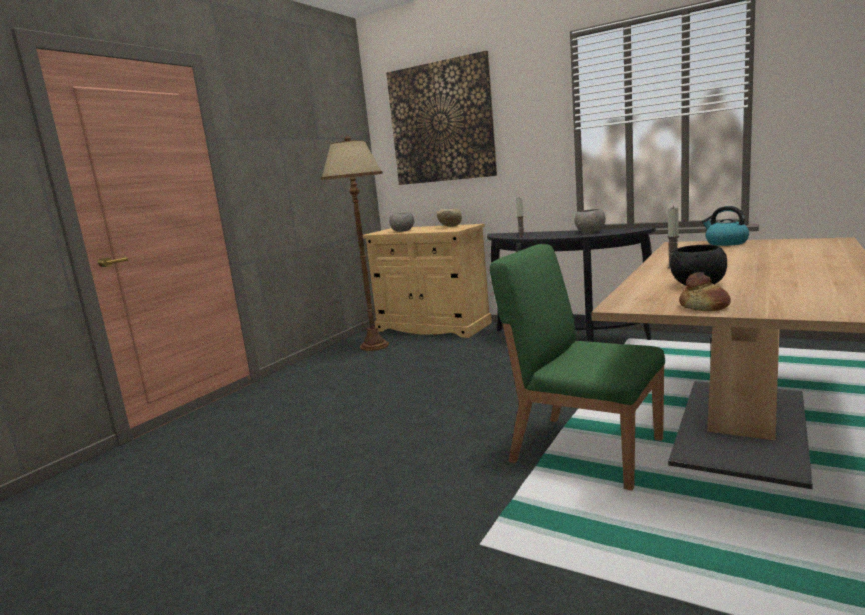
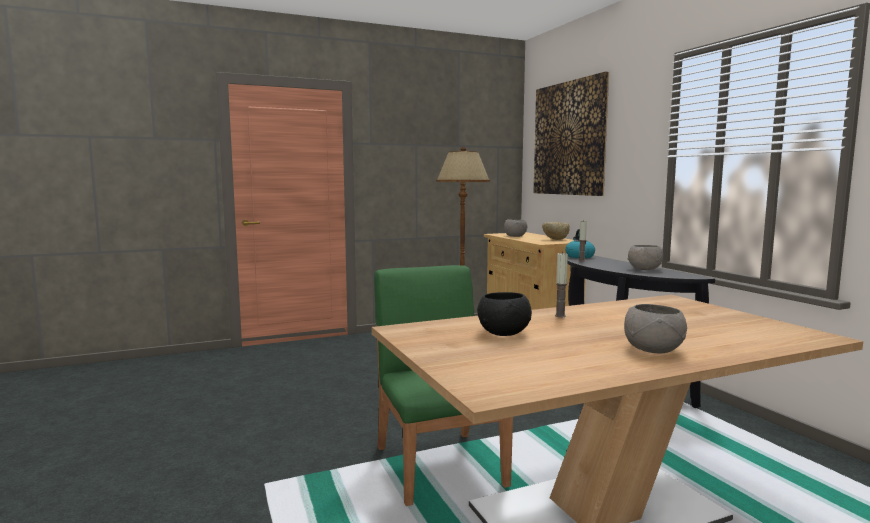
camera: 35 degrees right, 5 degrees down
(704, 307) = (430, 347): bread -> none
(725, 243) = (708, 310): kettle -> kettle (579, 256)
(813, 267) = (653, 350): none -> grey bowl

